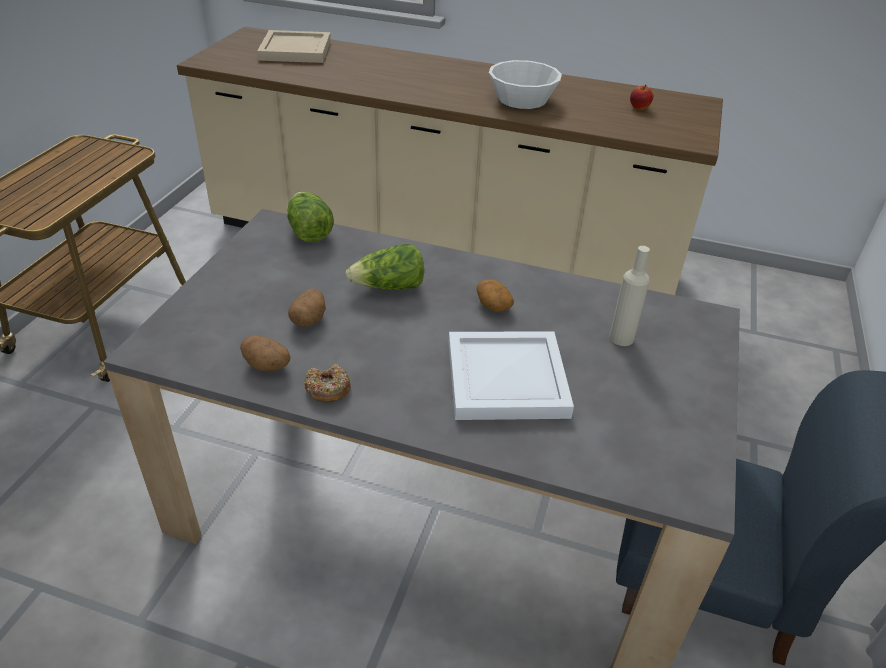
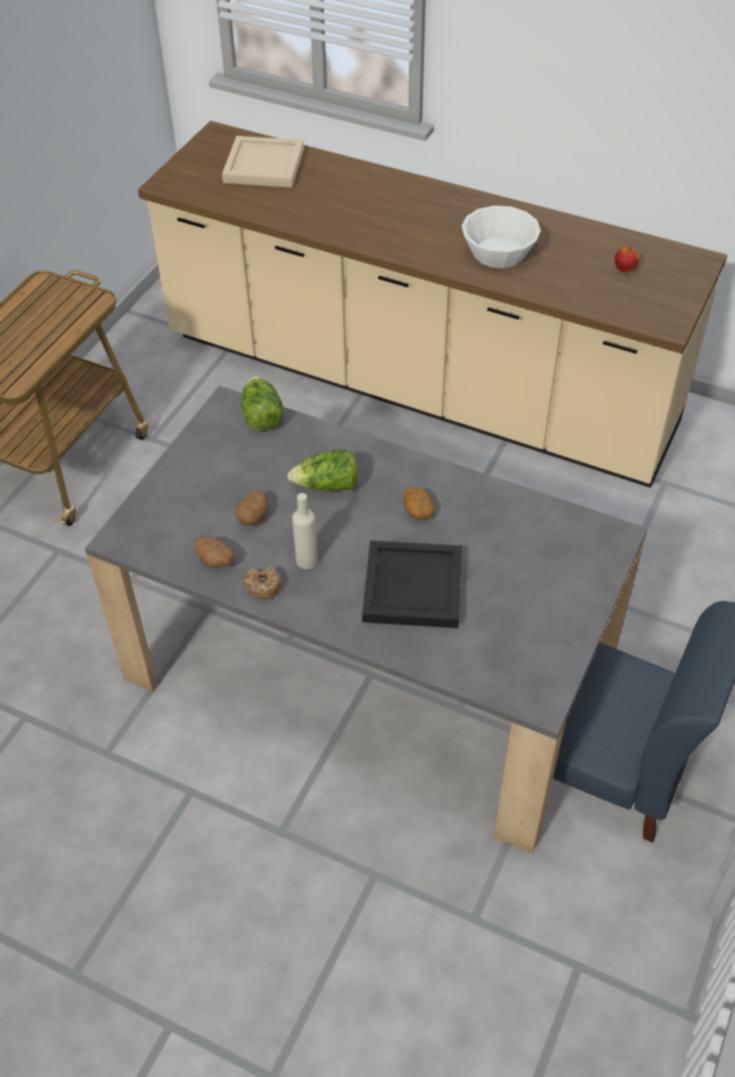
camera: 10 degrees right, 10 degrees up
(505, 380) = (411, 588): white tray -> black tray
(621, 338) = (525, 553): beige bottle -> beige bottle (306, 560)

